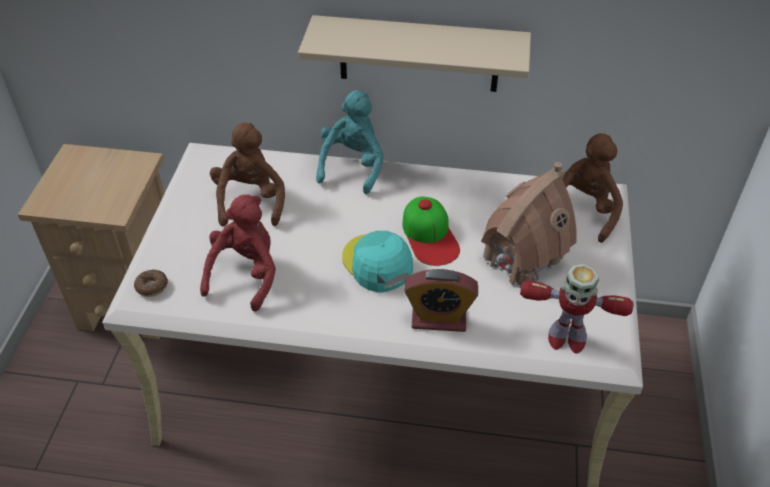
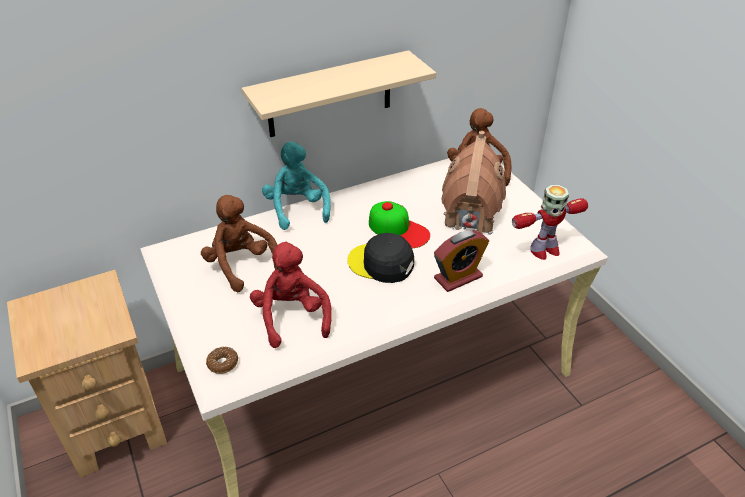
camera: 35 degrees left, 5 degrees down
(377, 264) = (381, 263): turquoise cap -> black cap

